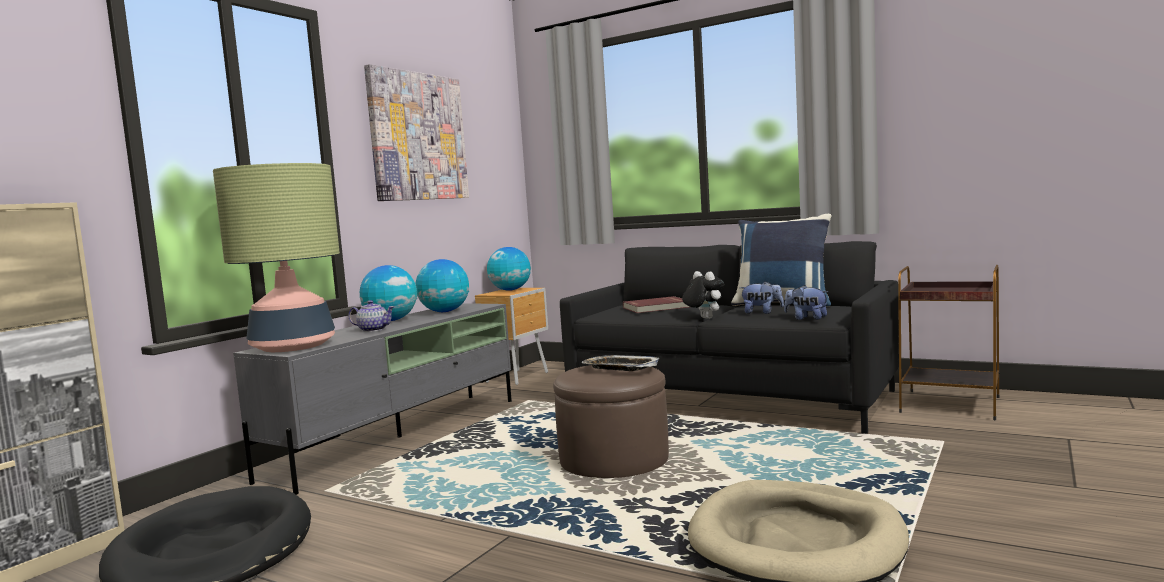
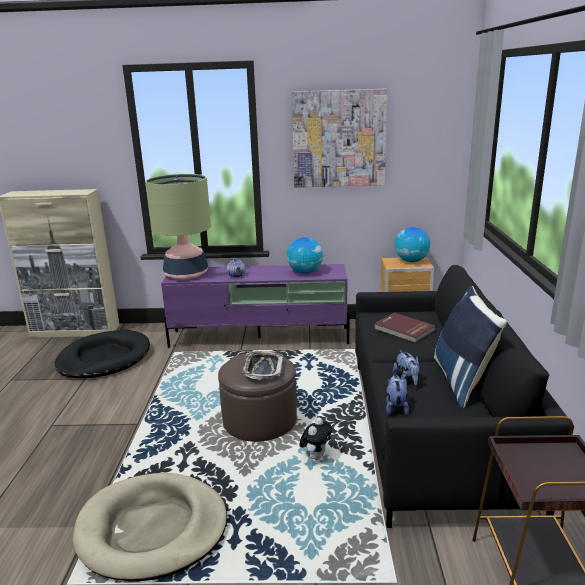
camera: 60 degrees right, 15 degrees up
(391, 320) = (268, 269): globe -> none
(401, 436) = (260, 337): grey tv stand -> purple tv stand
(703, 318) = (383, 359): plush toy -> plush toy (316, 456)

